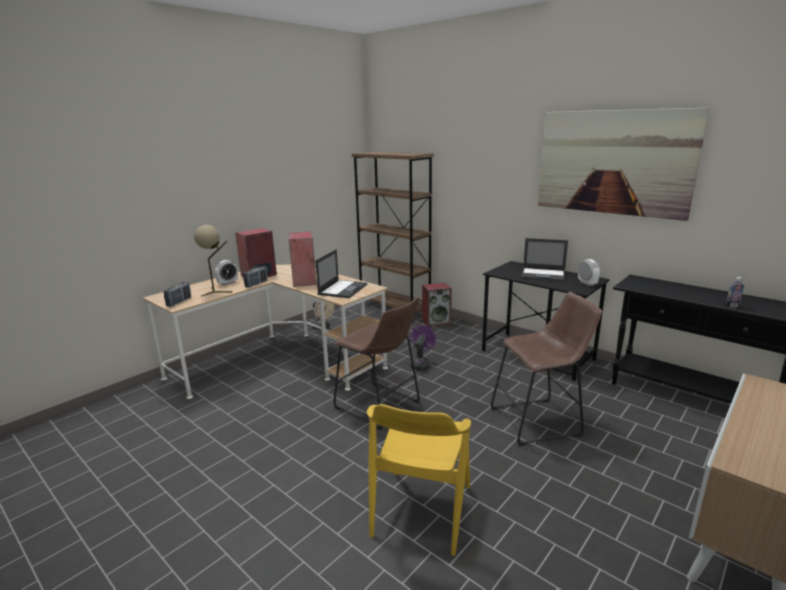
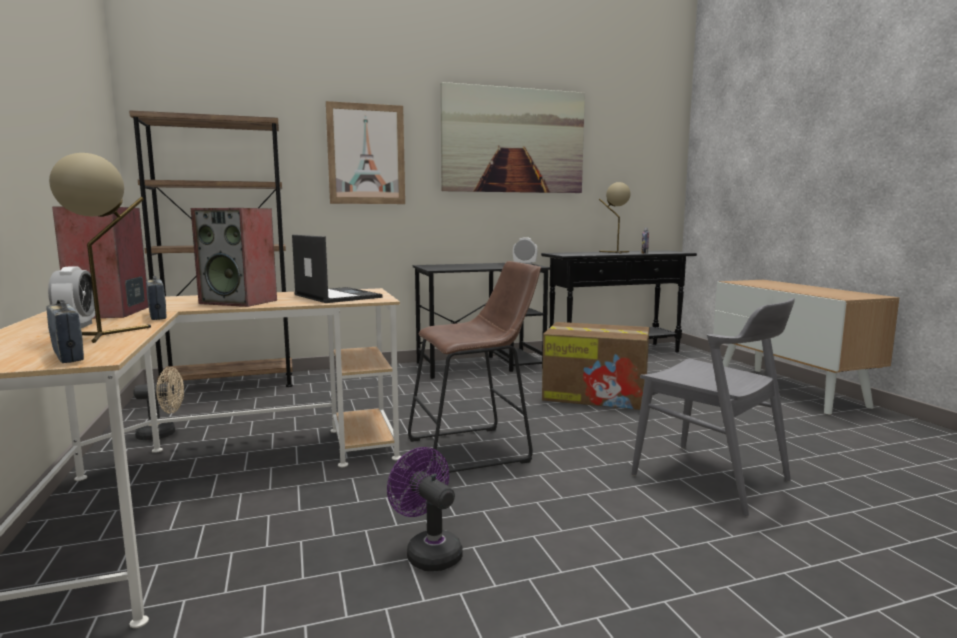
camera: 60 degrees left, 10 degrees down
(421, 364) = (408, 407): purple fan -> purple fan (428, 552)
(421, 510) = (710, 478): yellow chair -> grey chair
(436, 321) = (320, 377): speaker -> none
(486, 172) = (366, 154): none -> picture
(540, 421) = (597, 395): brown stool -> cardboard box
(543, 275) = (477, 265): laptop -> none
(707, 294) = (615, 252): none -> beige table lamp

